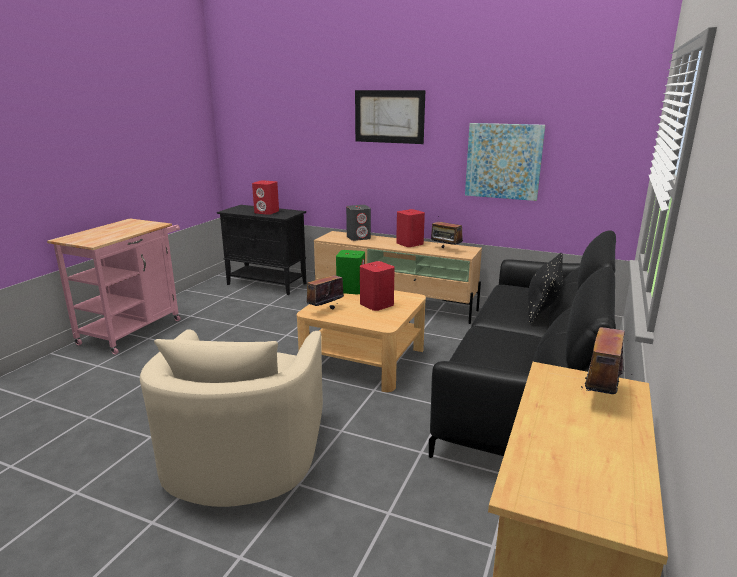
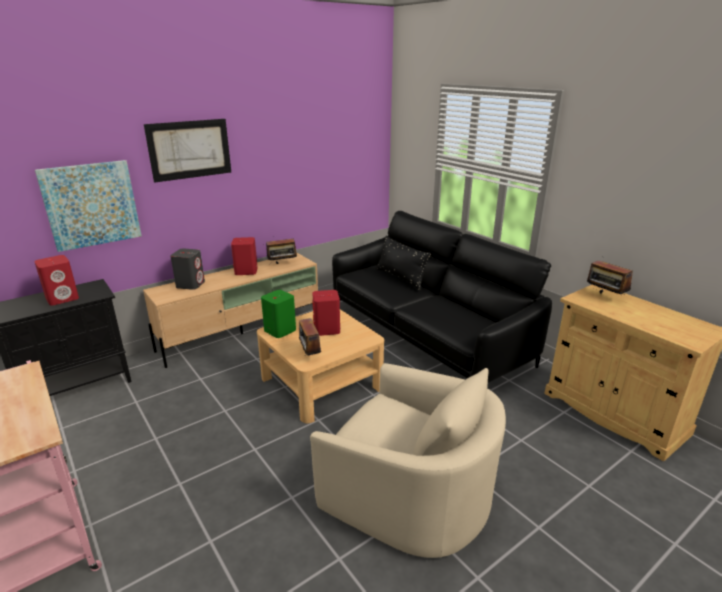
camera: 60 degrees left, 5 degrees up
(503, 161) = (301, 175): picture -> picture (91, 204)

